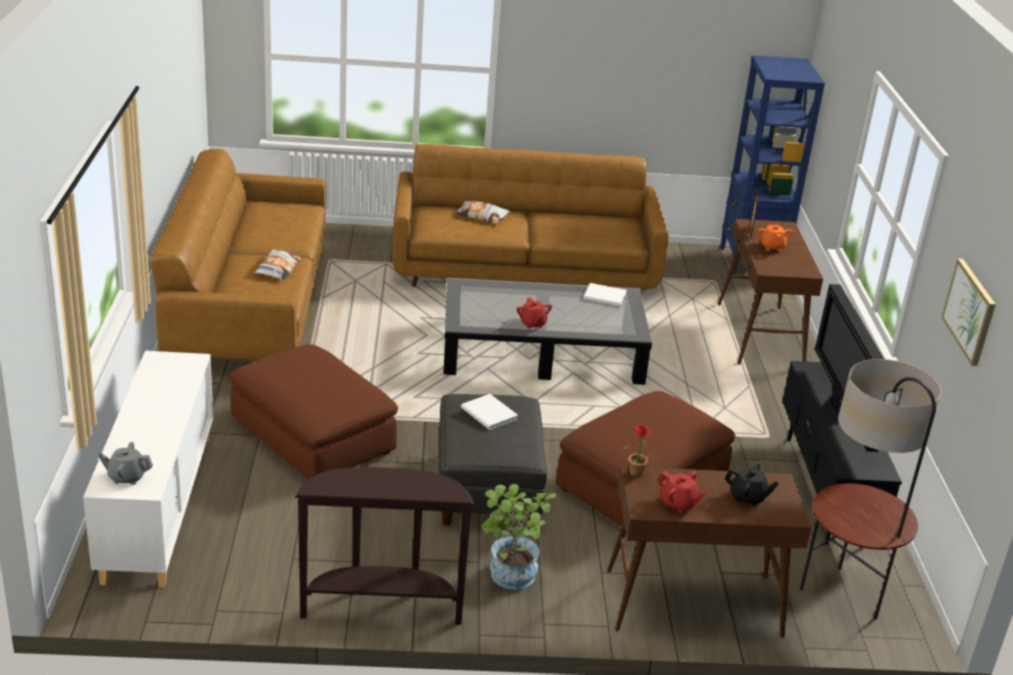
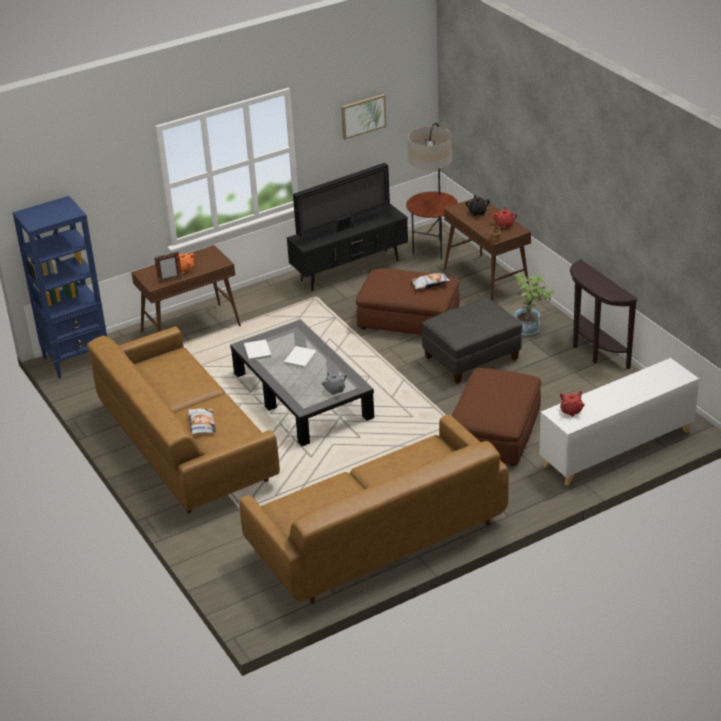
camera: 115 degrees left, 5 degrees up
(127, 477) = (670, 375): grey teapot -> grey teapot (335, 390)
(277, 269) = (389, 467): pillow -> pillow (430, 284)
(489, 414) = (464, 322): white book -> white book (301, 358)
(532, 324) = (327, 362): red teapot -> red teapot (571, 411)

